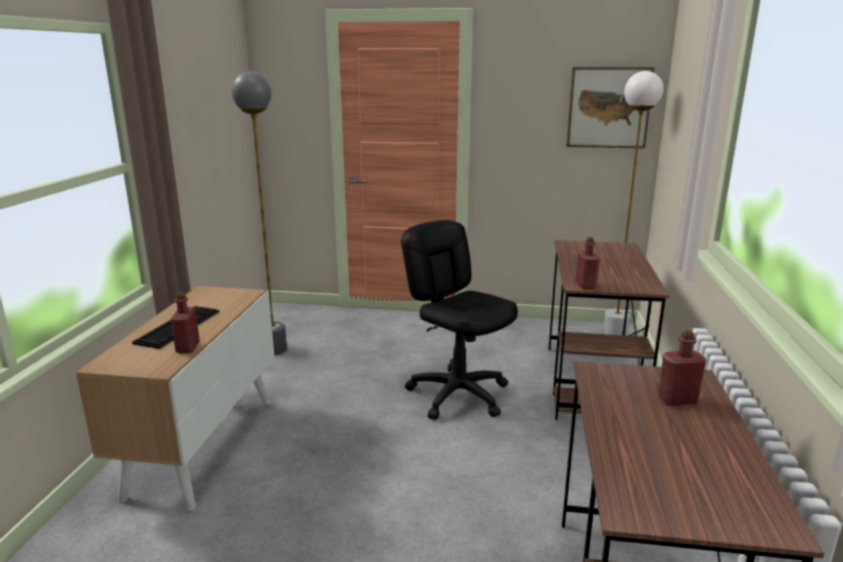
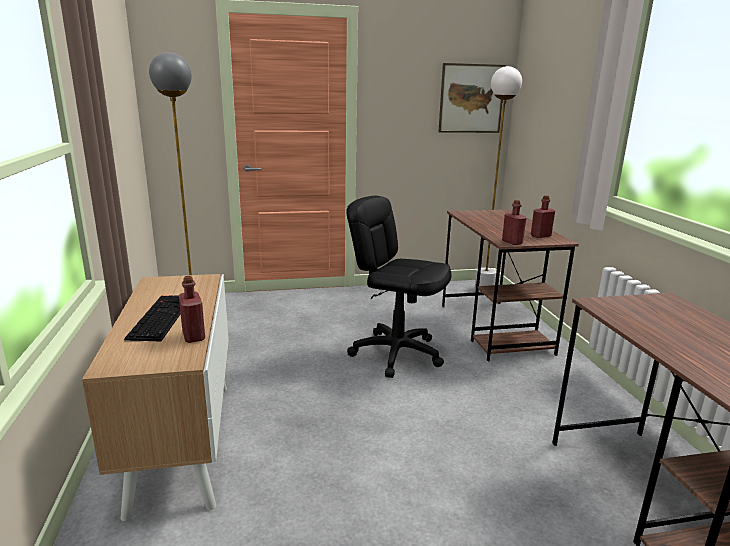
camera: 20 degrees left, 0 degrees up
(677, 400) = (678, 316): red bottle -> red bottle (540, 236)

